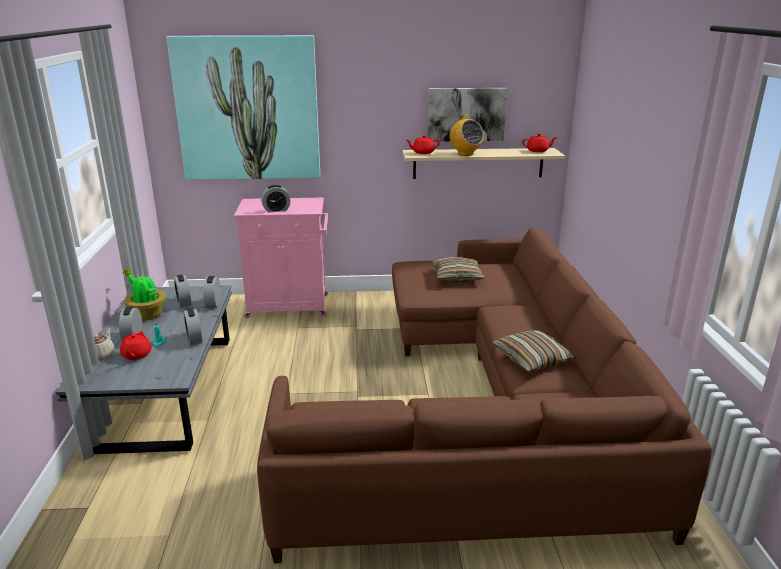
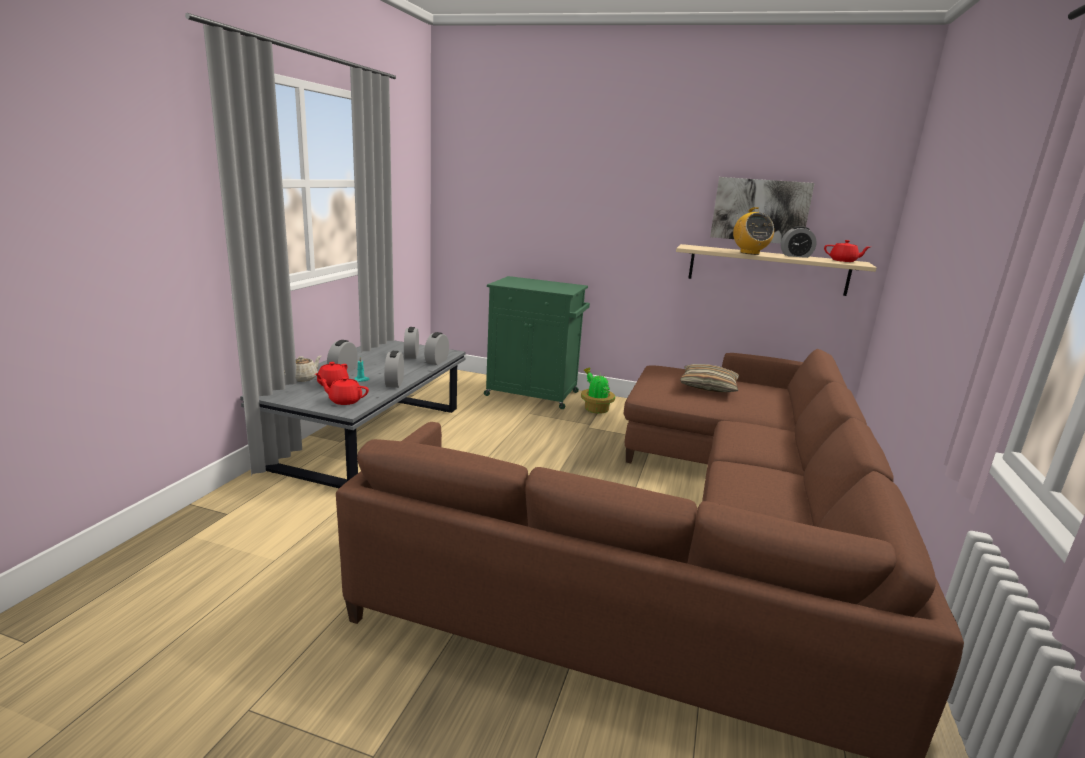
camera: 20 degrees right, 5 degrees down
(147, 314) = (371, 358): potted plant -> potted plant (595, 409)
(248, 109) = (527, 184): picture -> none
(276, 210) = (531, 286): alarm clock -> alarm clock (795, 256)
(290, 306) = (534, 394): pink cabinet -> green cabinet
(423, 152) = (700, 247): red teapot -> red teapot (345, 401)
(532, 359) = (751, 479): pillow -> none

